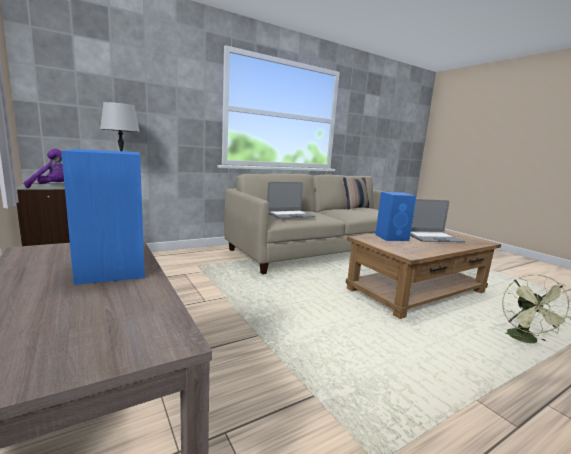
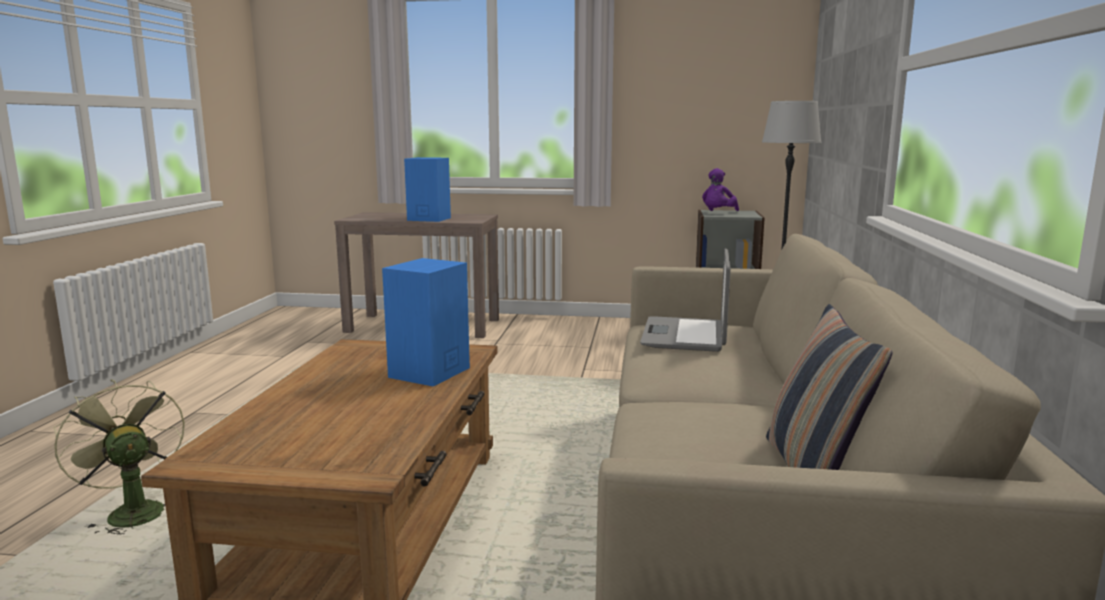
camera: 130 degrees right, 0 degrees up
(433, 238) = (349, 411): laptop -> none

